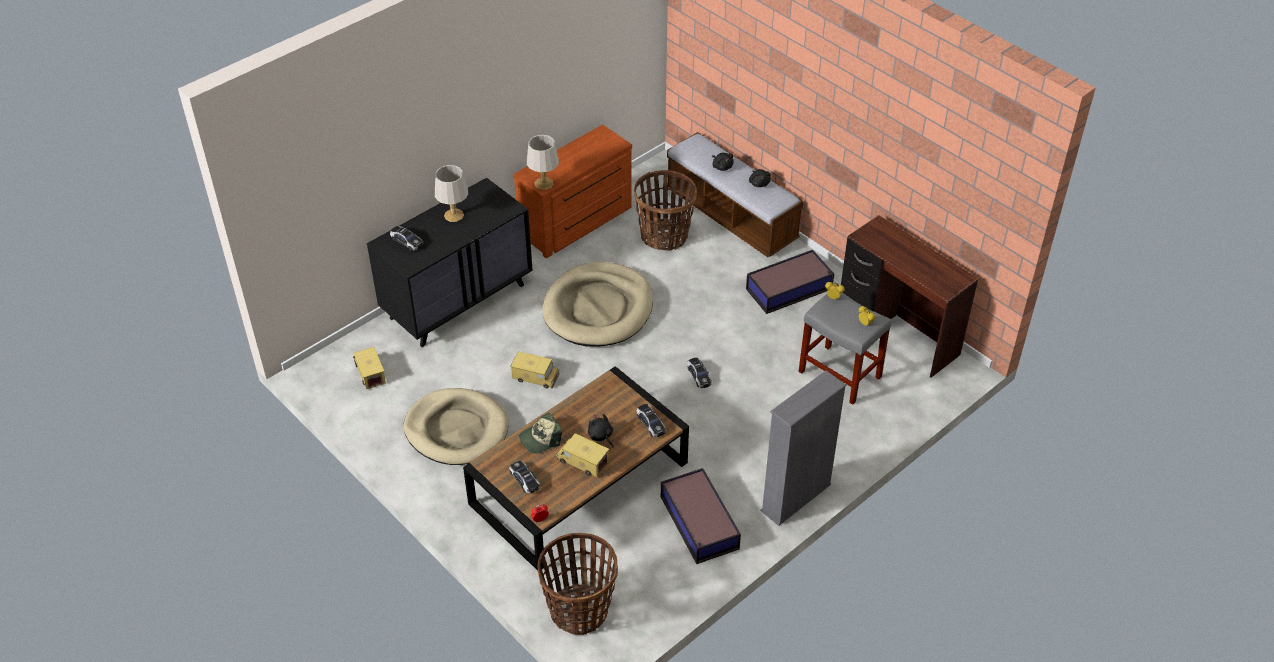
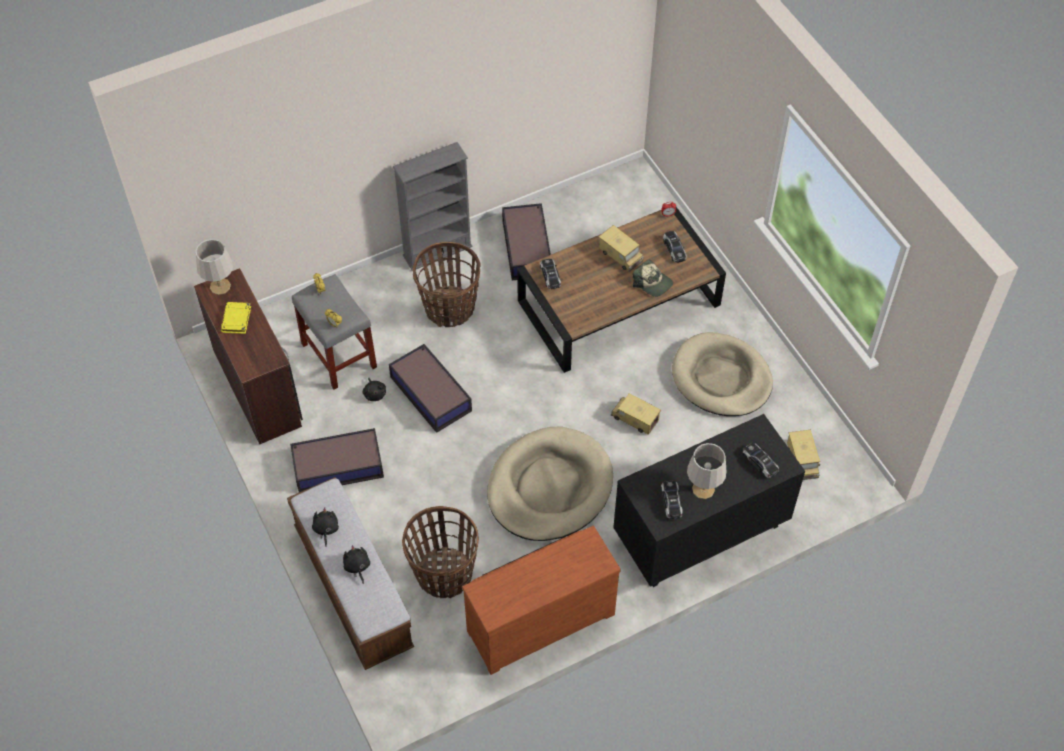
camera: 165 degrees left, 10 degrees up
(540, 439) = (652, 283): cap -> cap turned 60 degrees clockwise
(544, 184) = (586, 542): grey table lamp -> grey table lamp (220, 286)
(579, 610) = (644, 203): basket -> basket (449, 308)
(601, 436) = (598, 274): black plush toy -> black plush toy (374, 393)
(699, 376) = (474, 384): toy car -> toy car (671, 502)
(736, 360) = (430, 393): none -> storage box
(917, 258) = (236, 320): none -> yellow book

